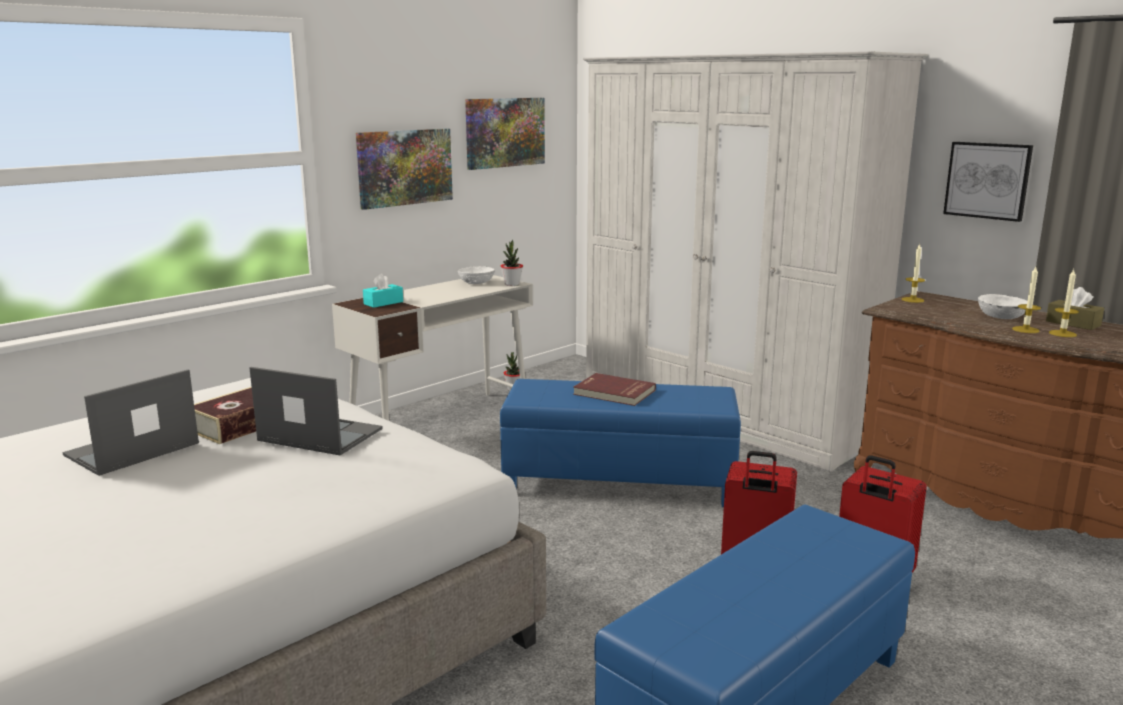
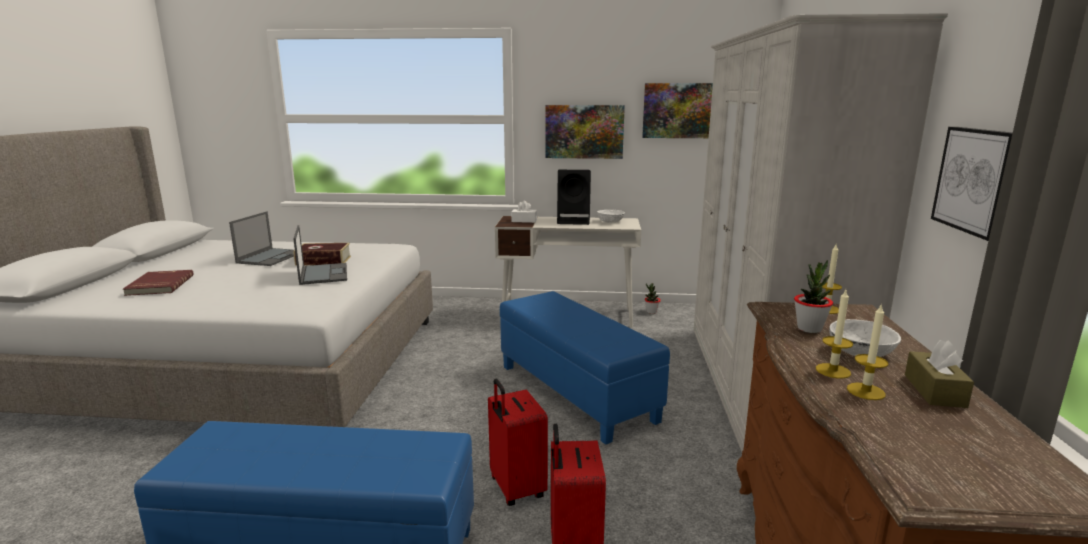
camera: 50 degrees right, 0 degrees up
(131, 450) = (271, 257): laptop -> laptop turned 105 degrees clockwise
(383, 303) = (524, 221): turquoise tissue box -> white tissue box
(438, 290) = (574, 221): none -> black speaker
(512, 284) = (626, 227): potted plant -> potted plant (809, 329)
(613, 393) = (576, 318): red book -> red book (159, 285)

